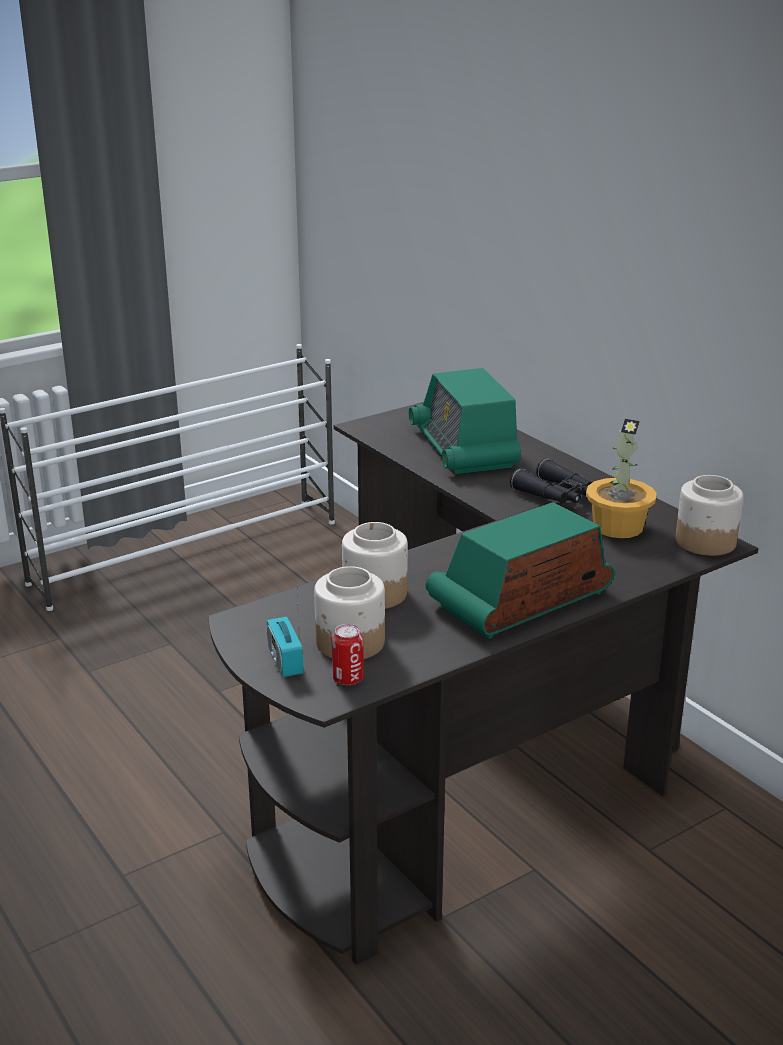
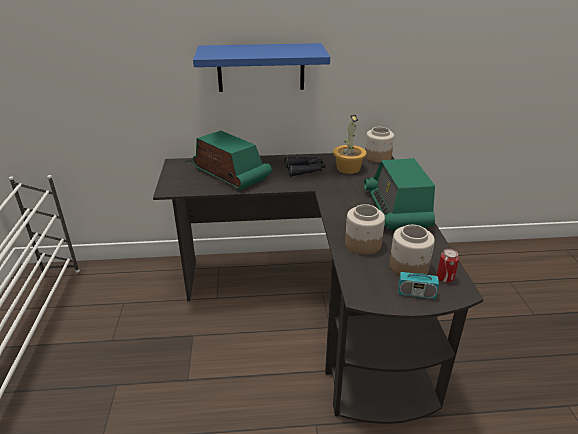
camera: 60 degrees left, 5 degrees up
(463, 448) = (231, 174): radio -> radio turned 150 degrees counterclockwise
(582, 288) = (261, 67): none -> blue shelf

